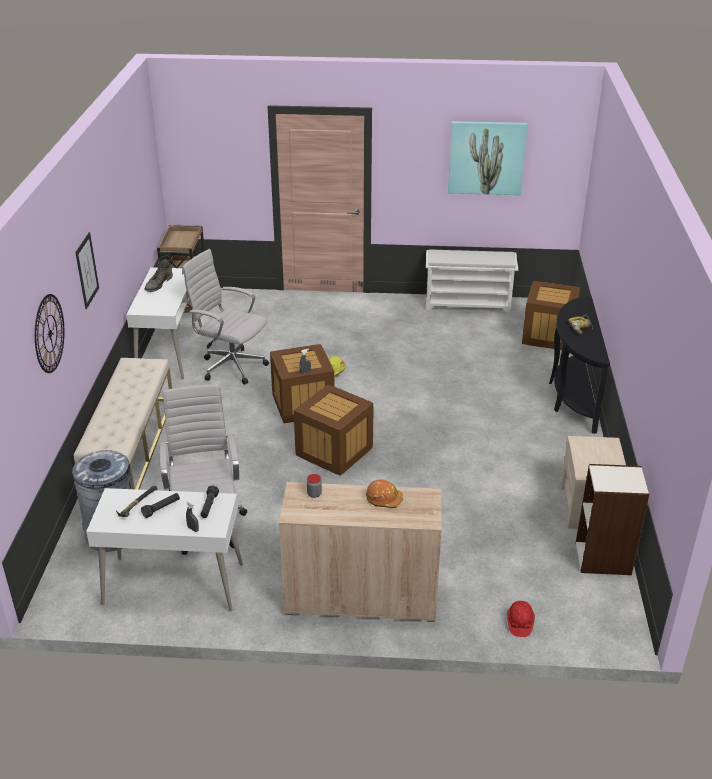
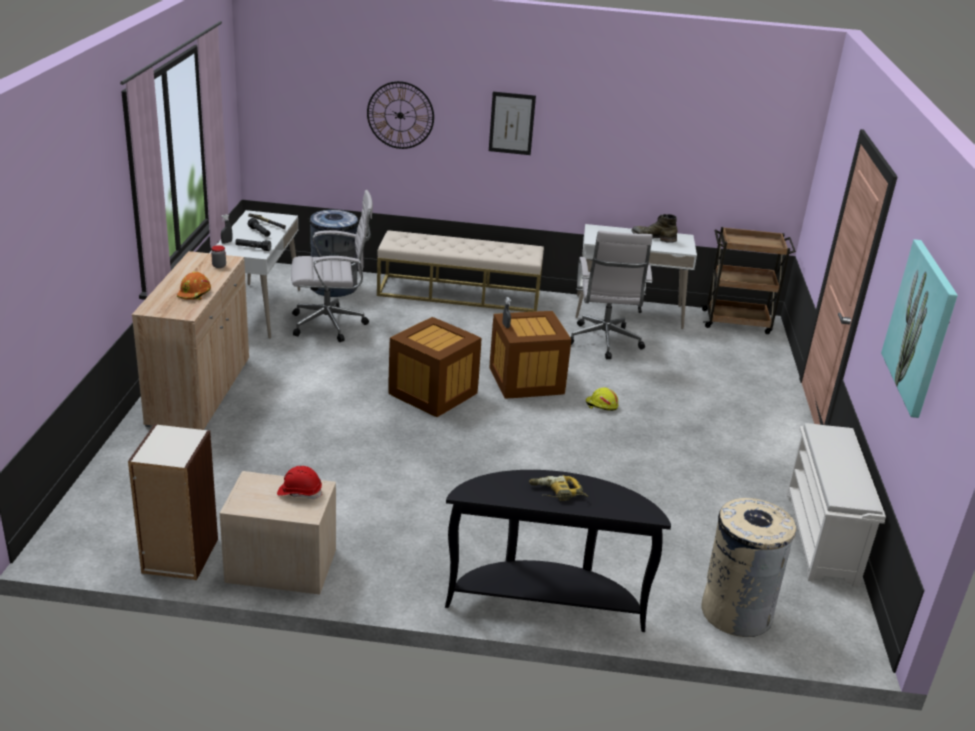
camera: 90 degrees right, 5 degrees down
(230, 366) = (604, 343): white office chair -> white office chair turned 150 degrees clockwise
(519, 623) = (113, 476): red hard hat -> red hard hat (299, 492)
(548, 336) = (736, 611): crate -> beige trash can

